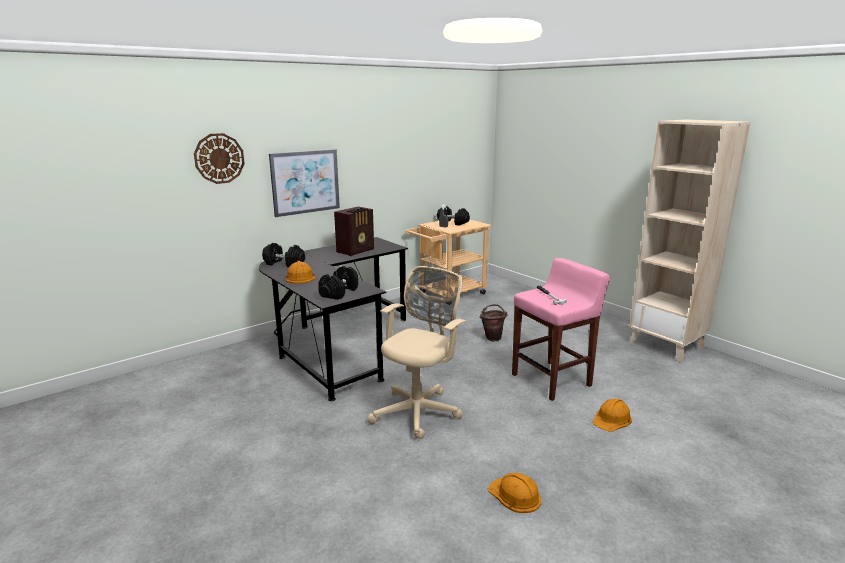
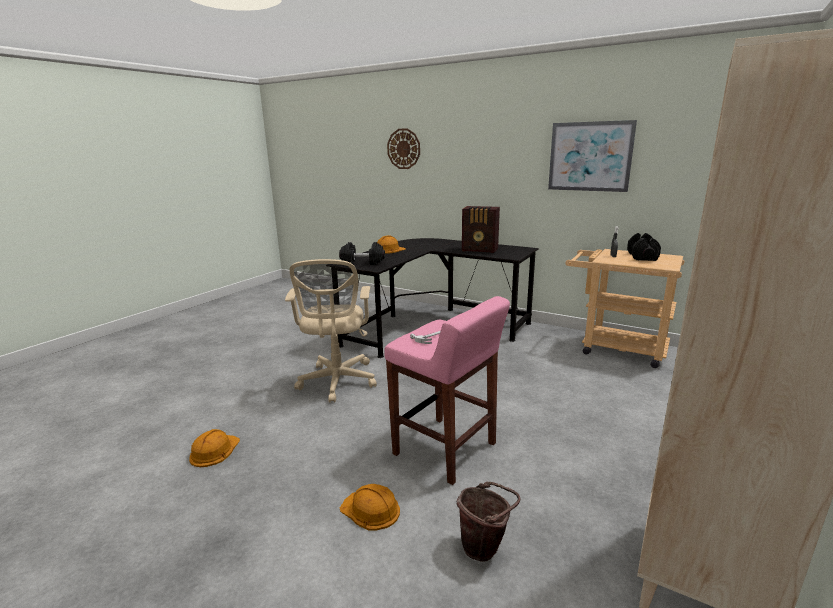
camera: 70 degrees right, 0 degrees up
(284, 263) = (418, 242): black dumbbell -> none
(305, 182) = (469, 176): picture -> picture (590, 156)
(419, 411) = (337, 382): beige office chair -> beige office chair turned 75 degrees clockwise
(492, 337) = (525, 394): brown bucket -> brown bucket (485, 548)

